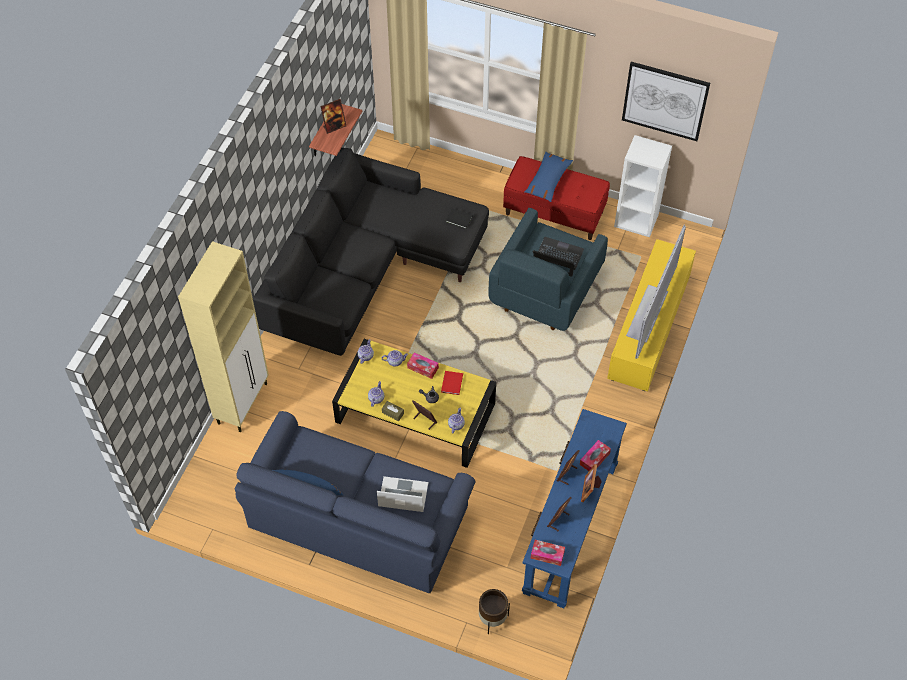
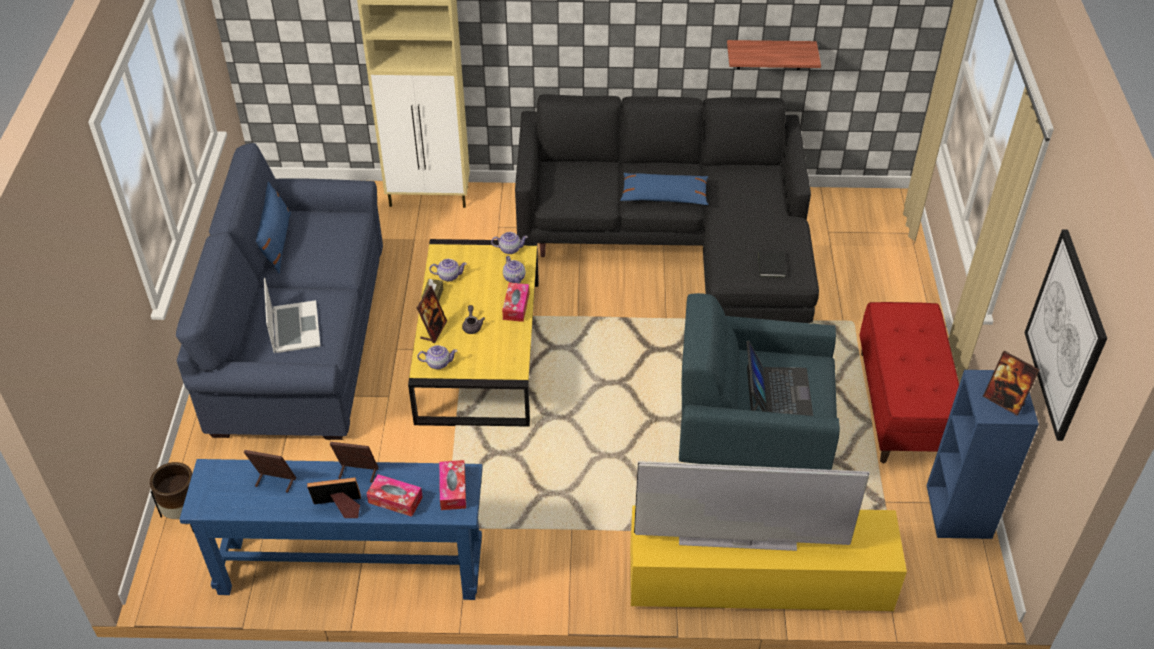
camera: 70 degrees right, 10 degrees down
(334, 126) = (774, 50): picture frame -> picture frame (1004, 401)
(451, 384) = (502, 341): red book -> none
(547, 180) = (914, 345): blue pillow -> blue pillow (664, 196)
(547, 555) = (213, 484): tissue box -> tissue box (453, 489)
(637, 220) = (959, 512): white bookcase -> blue bookcase

